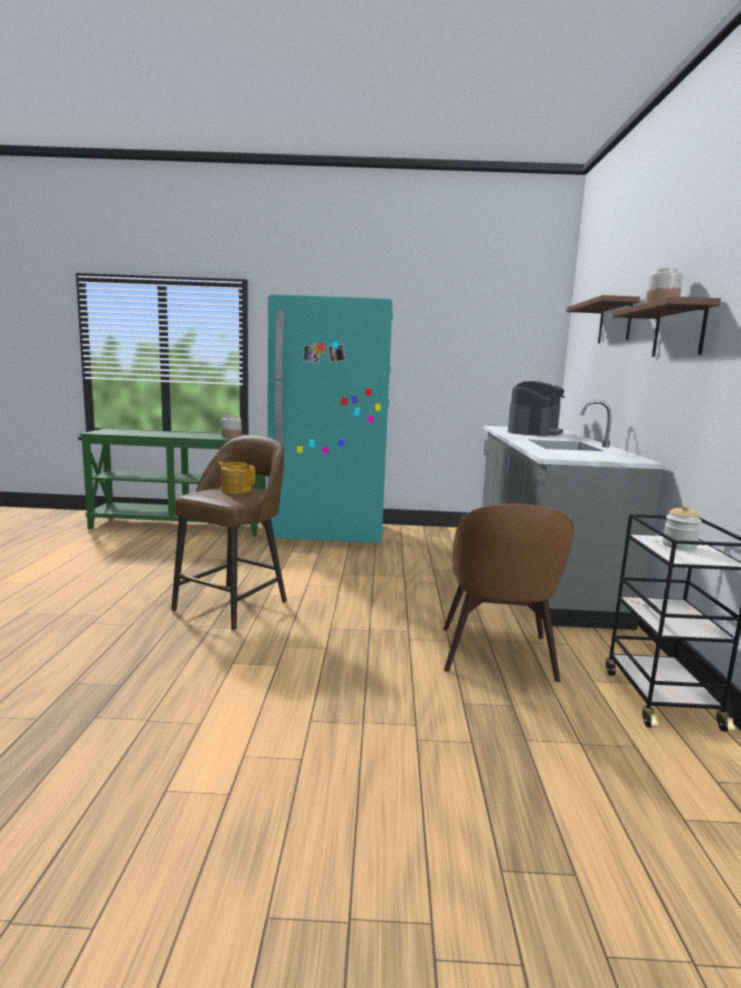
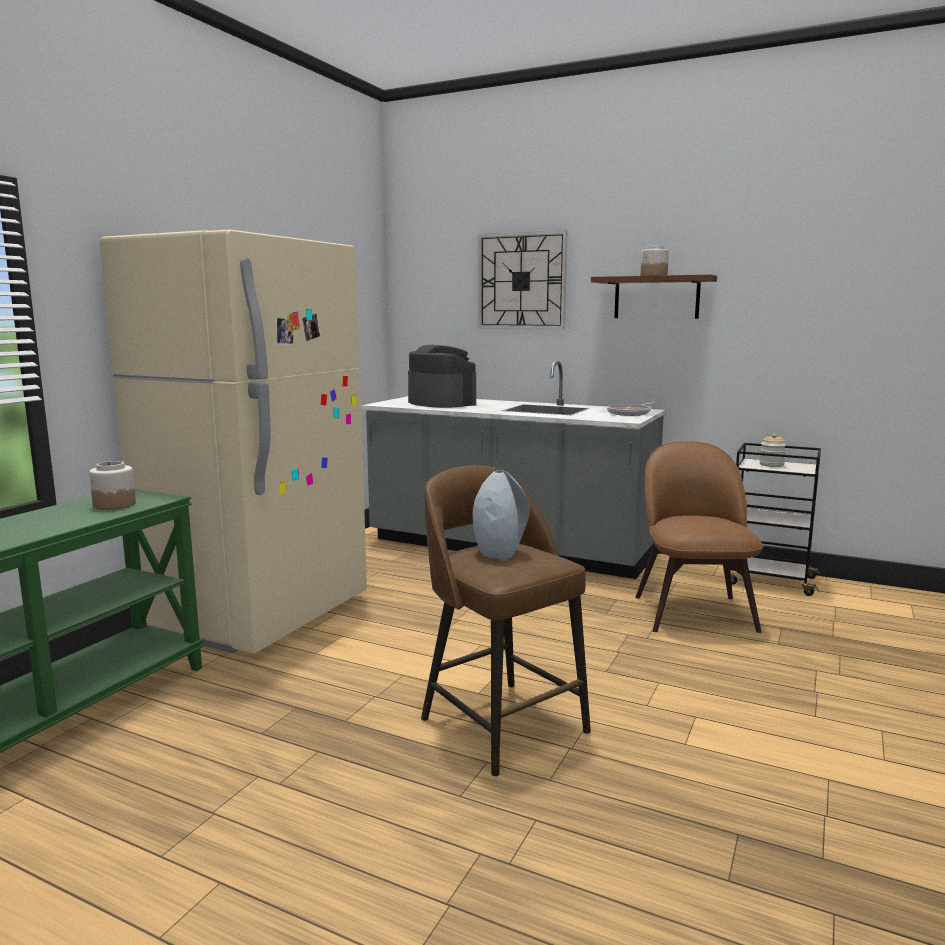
camera: 65 degrees left, 0 degrees up
(236, 490) = (499, 552): teapot -> grey vase
(329, 533) = (260, 614): turquoise fridge -> beige fridge
(497, 656) = (693, 611): brown chair -> brown chair turned 120 degrees counterclockwise
(599, 457) = (630, 413): none -> frying pan
(615, 322) = (521, 281): brown shelf -> wall clock

